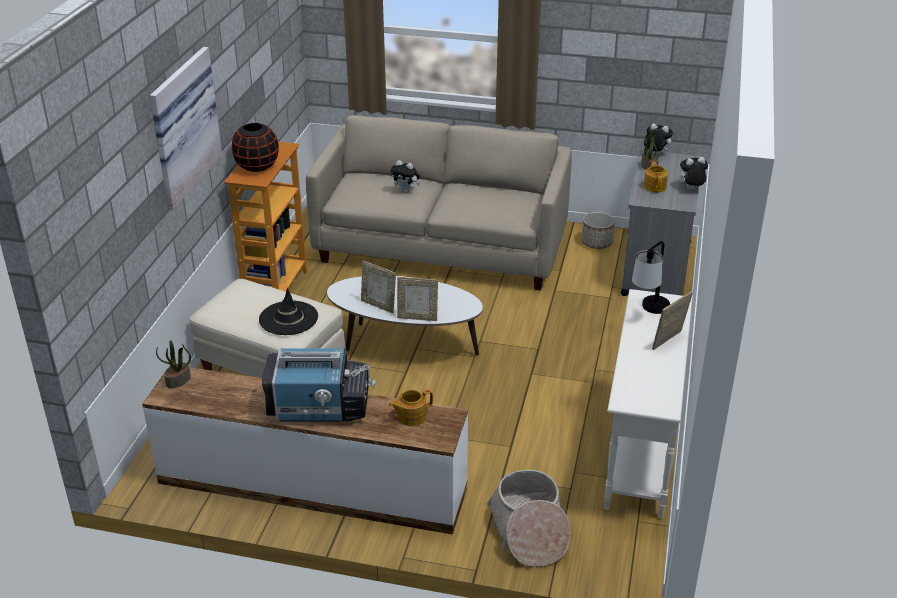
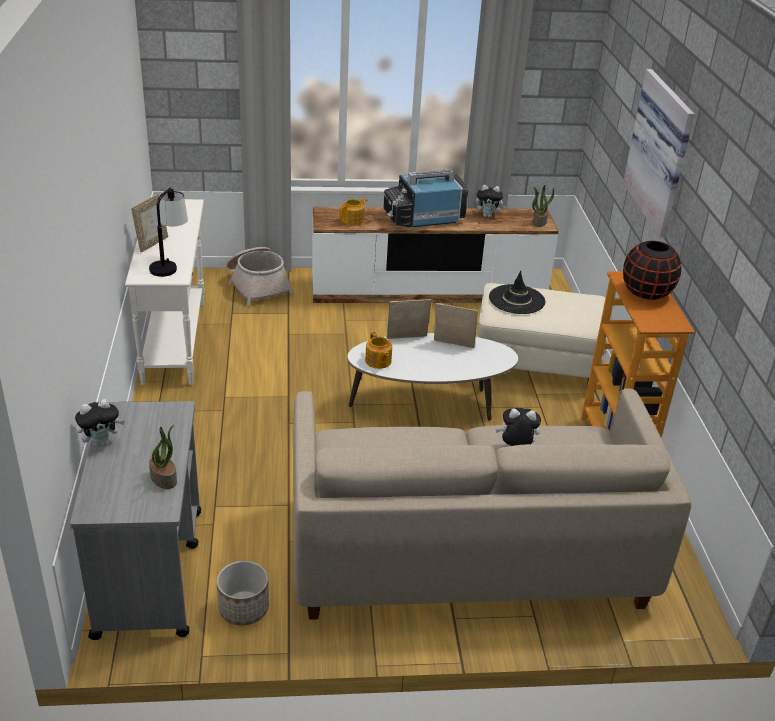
camera: 160 degrees right, 0 degrees up
(655, 154) = (152, 511): plush toy -> plush toy (488, 216)
(655, 187) = (156, 438): teapot -> teapot (378, 361)

